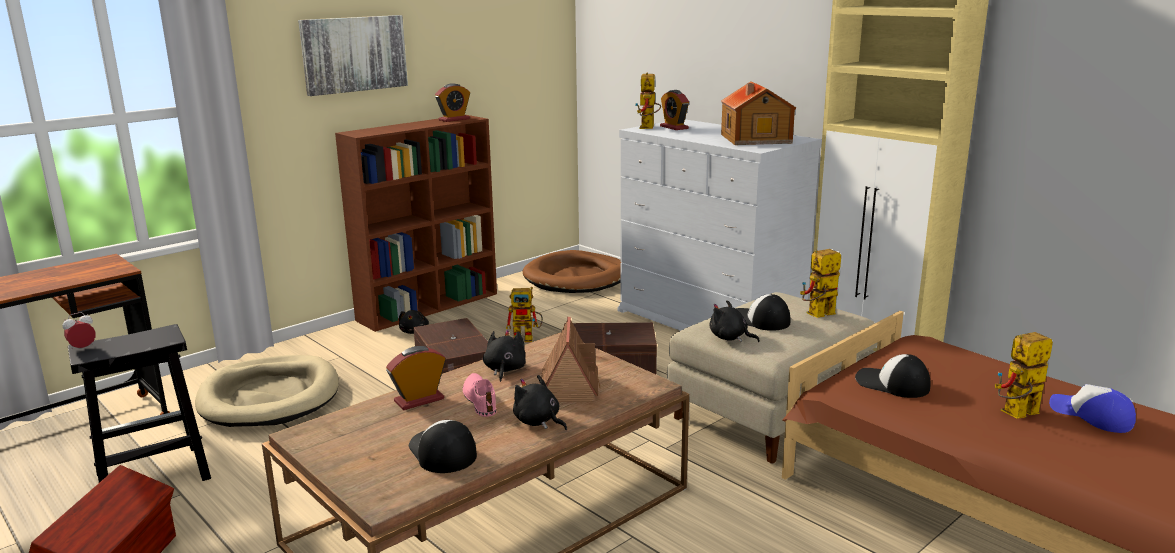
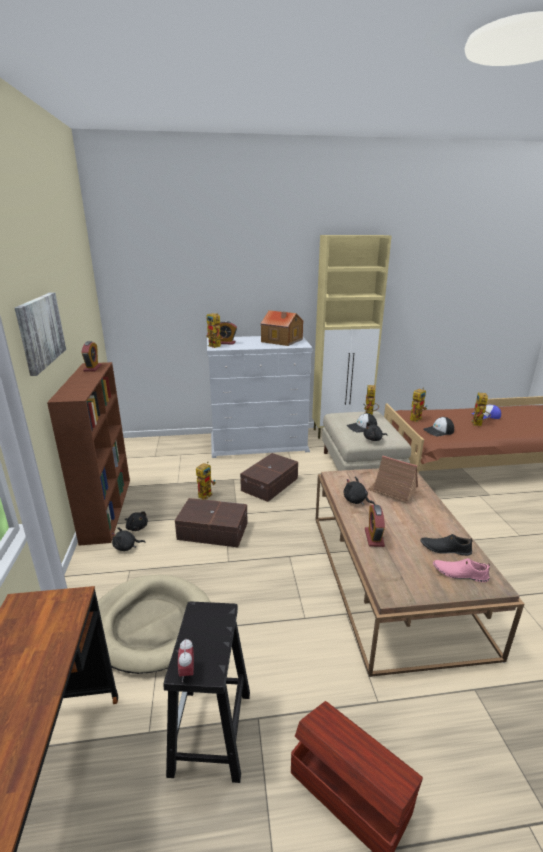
camera: 55 degrees left, 5 degrees up
(442, 451) = (445, 549): cap -> black shoe
(480, 399) = (389, 519): pink shoe -> pink shoe (459, 573)
(538, 421) = (427, 511): black plush toy -> black plush toy (126, 547)
(577, 278) = (151, 451): brown dog bed -> none
(913, 354) = (416, 418): none -> toy robot

